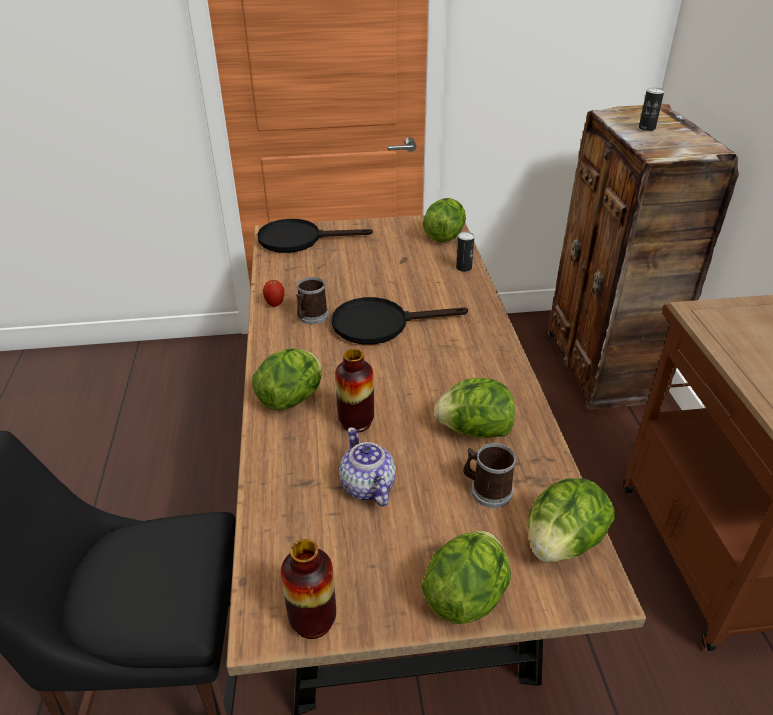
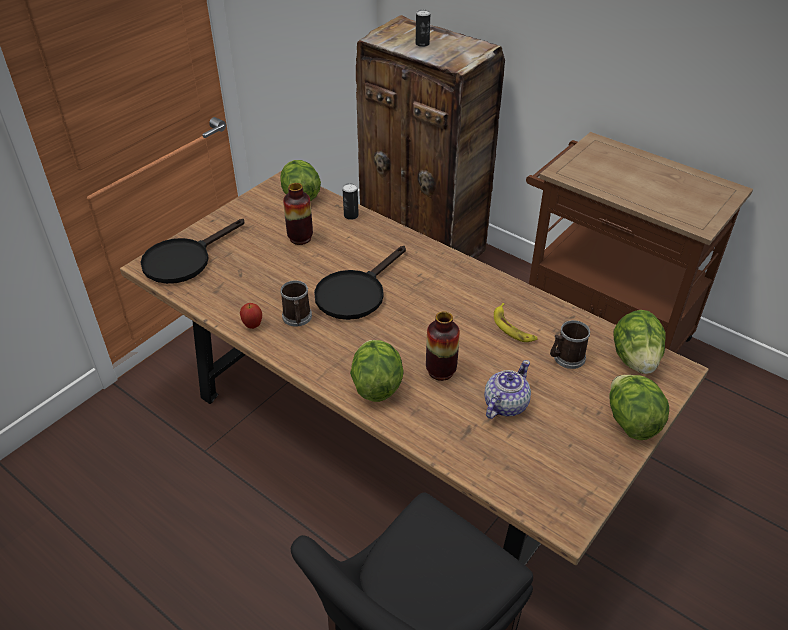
camera: 45 degrees left, 5 degrees up
(313, 620) = (584, 497): vase -> vase (300, 238)
(367, 486) = (505, 405): teapot -> teapot turned 105 degrees clockwise
(474, 430) = (513, 327): lettuce -> banana

